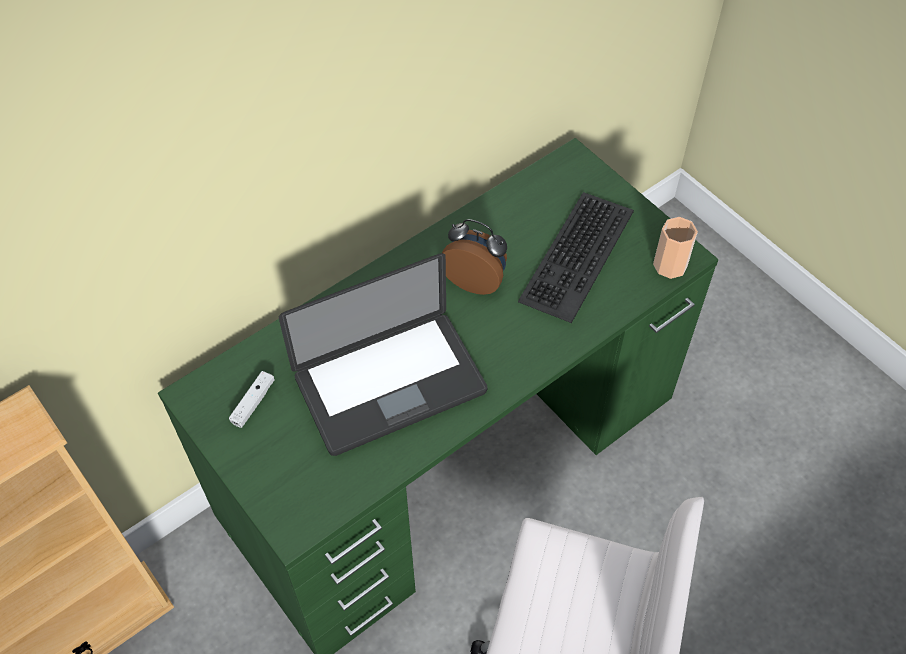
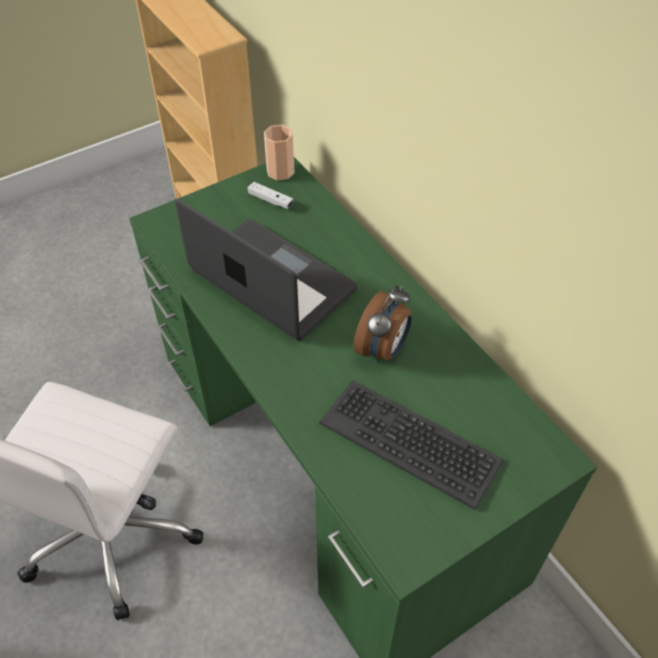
camera: 95 degrees right, 5 degrees down
(390, 384) = (272, 281): laptop -> laptop turned 150 degrees clockwise
(670, 265) = (392, 538): cup -> cup (280, 171)

